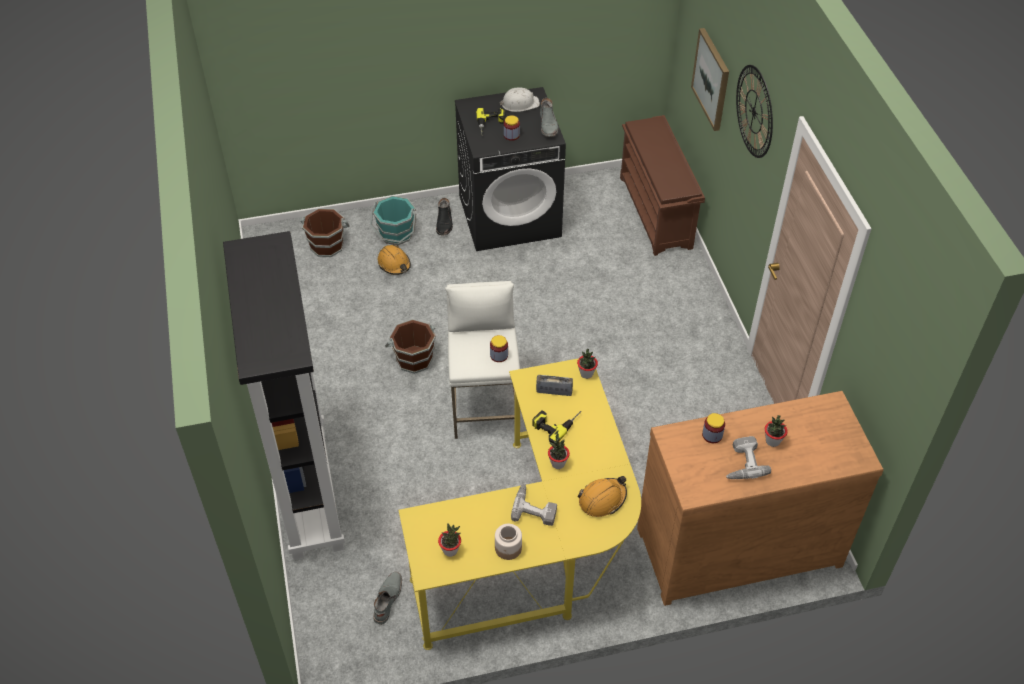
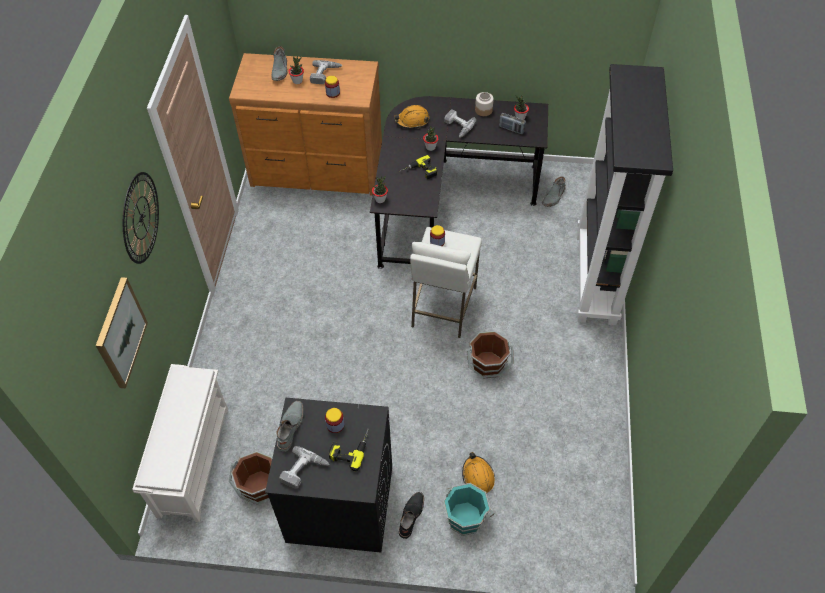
camera: 160 degrees left, 5 degrees up
(327, 245) = (542, 525): brown bucket -> brown bucket (259, 487)
(519, 103) = (304, 471): white hard hat -> power drill
(537, 547) = (445, 201): yellow desk -> black desk
(554, 392) = (410, 193): radio -> radio (511, 129)
(656, 213) = (193, 459): brown shoe rack -> white shoe rack
(809, 452) = (280, 70): none -> grey boot

